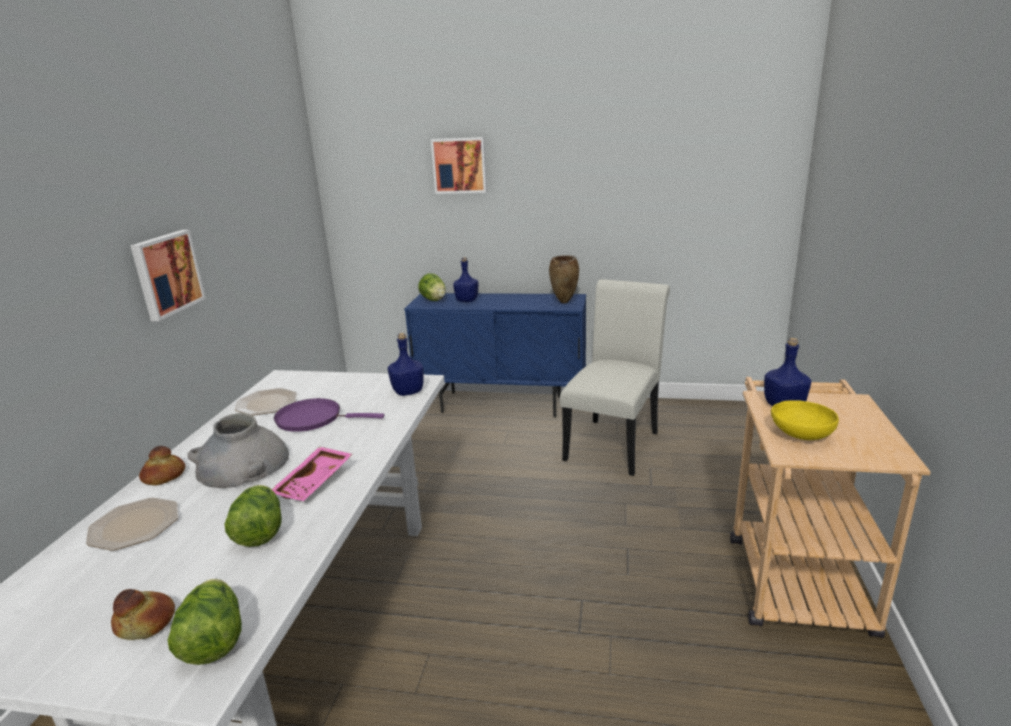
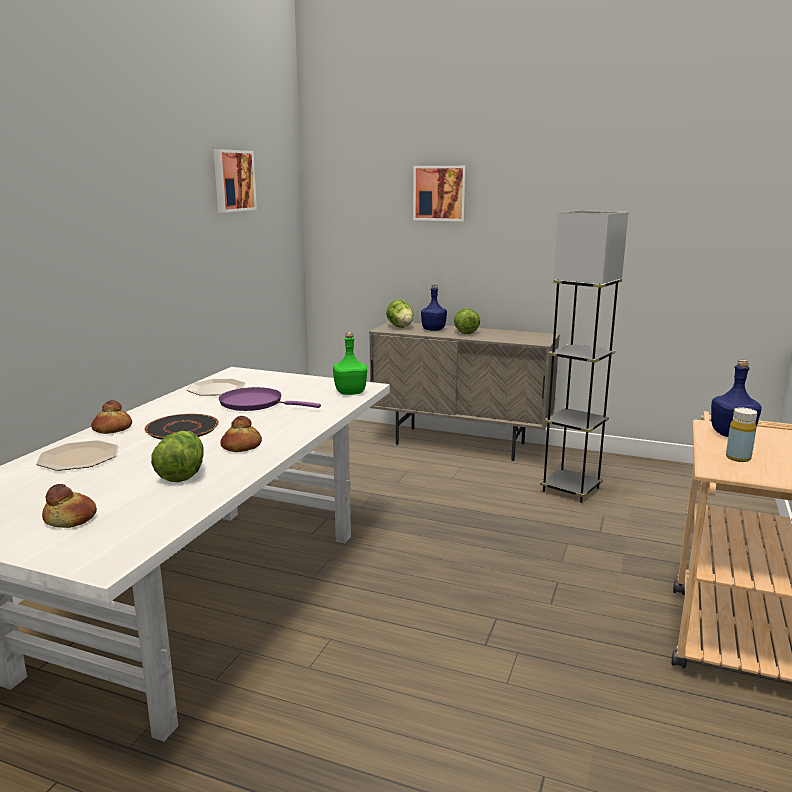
camera: 10 degrees right, 5 degrees down
(166, 274) = (145, 259): picture -> picture (233, 181)
(214, 641) = (122, 537): lettuce -> lettuce (465, 332)
(243, 465) = (182, 428): grey vase -> black plate
(315, 482) = (241, 446): pink tray -> bread
(407, 392) = (349, 392): blue bottle -> green bottle
(502, 404) = (460, 444): blue cabinet -> beige cabinet
(564, 302) = (533, 338): brown vase -> none
(614, 442) = (571, 489): white chair -> grey floor lamp
(800, 435) = (738, 458): yellow bowl -> yellow bottle

